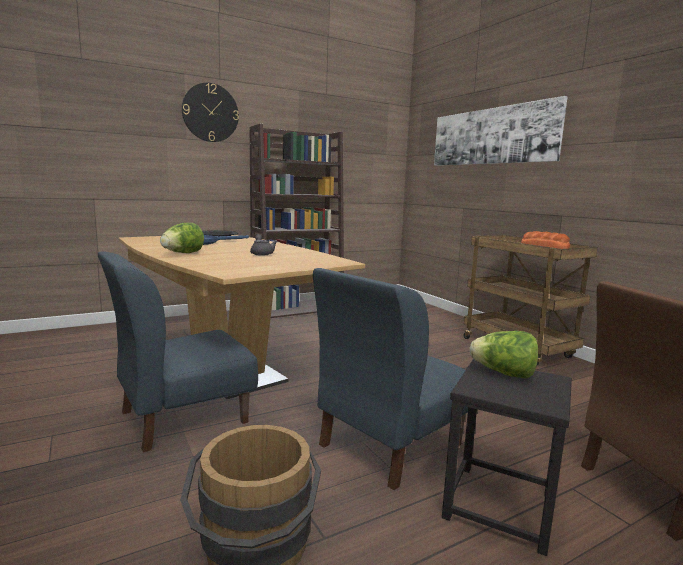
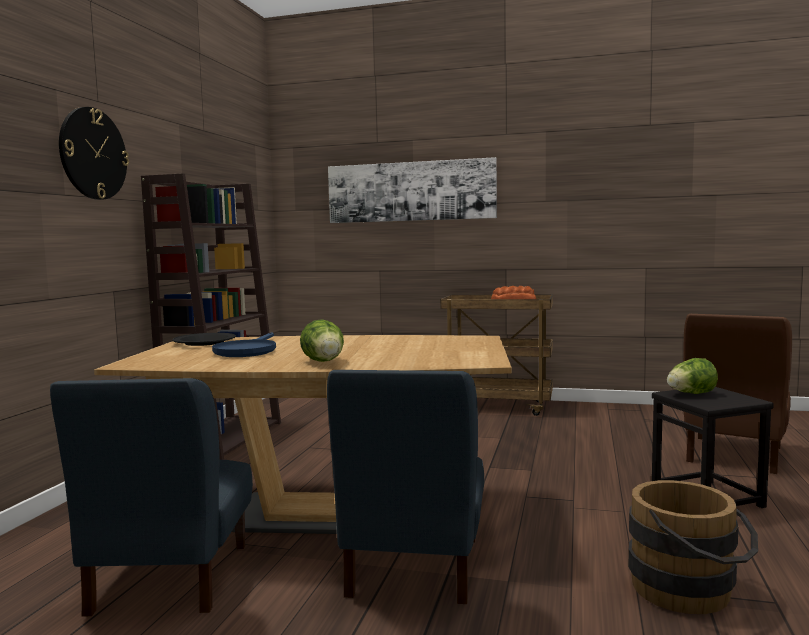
camera: 45 degrees left, 5 degrees down
(262, 253) = (384, 346): grey teapot -> none
(389, 444) = (591, 500): blue chair -> blue chair (169, 578)

